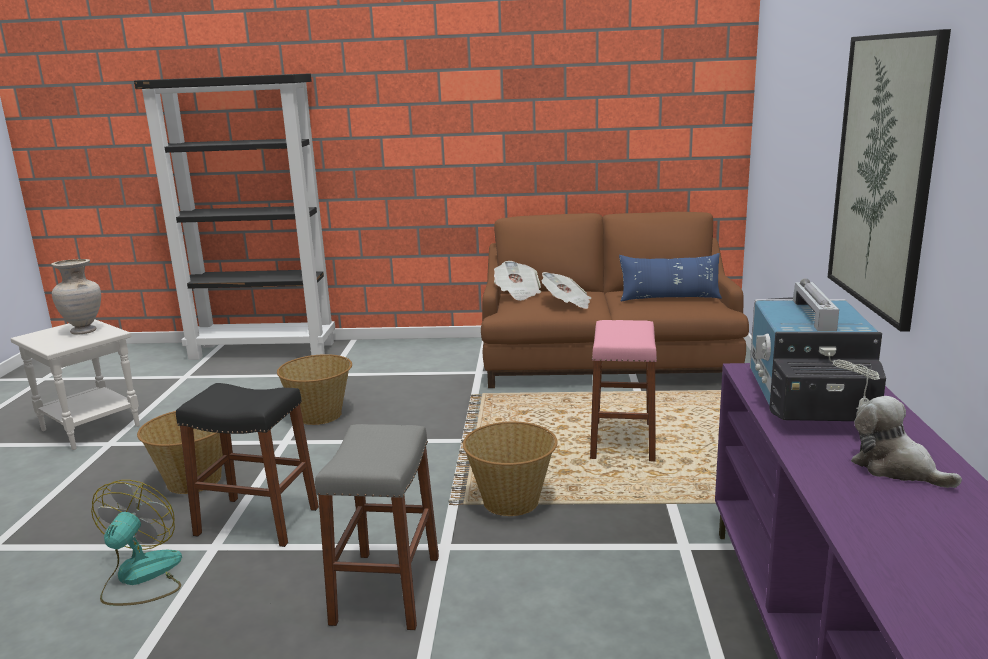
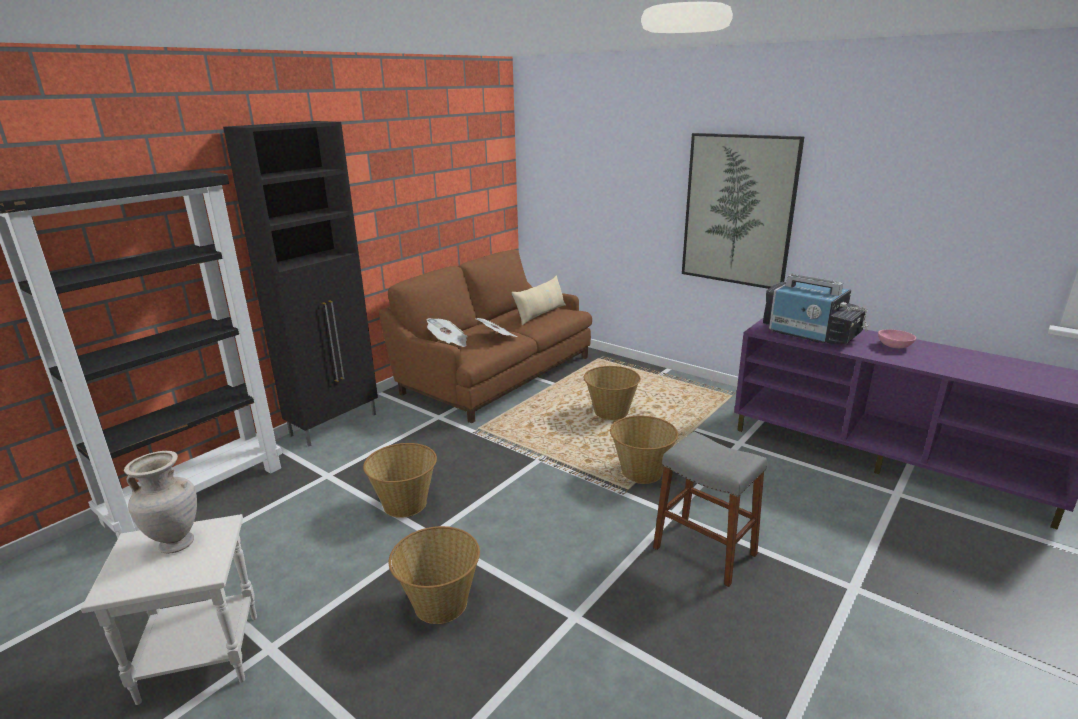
camera: 55 degrees left, 5 degrees up
(141, 577) = (586, 671): fan -> none
(257, 521) = (557, 584): black stool -> none
(409, 346) = (335, 424): none -> black cabinet
(622, 441) = (610, 413): pink stool -> basket
(669, 298) = (540, 314): blue pillow -> beige pillow
(896, 468) = (894, 346): plush toy -> pink bowl

